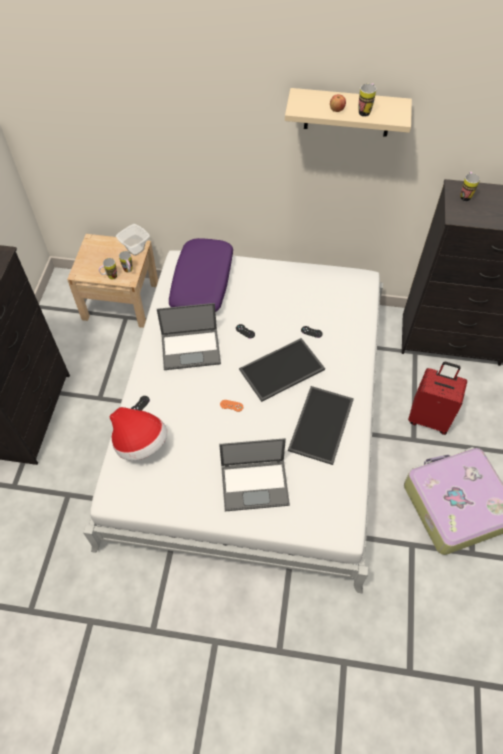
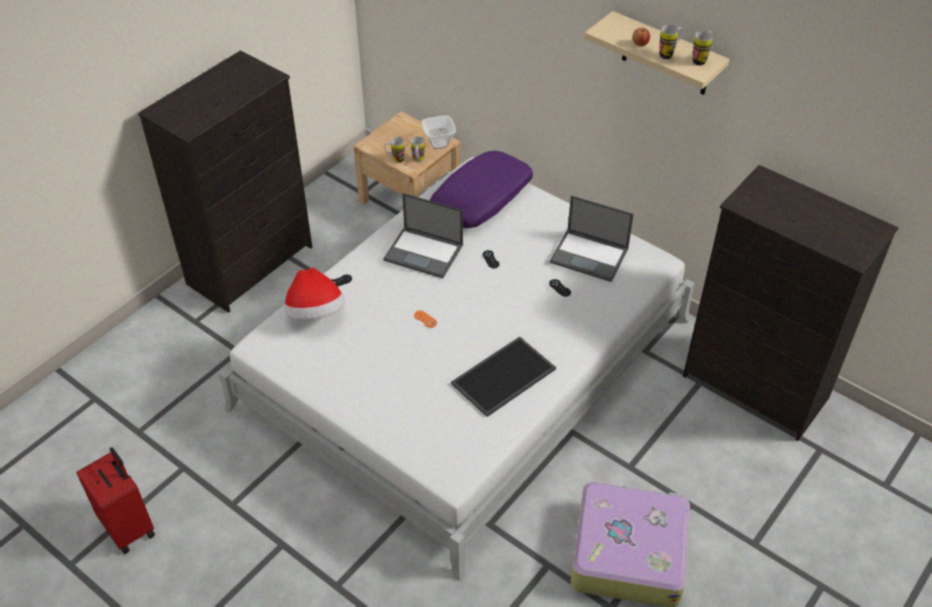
camera: 30 degrees right, 10 degrees down
(255, 484) = (396, 397): laptop -> laptop (590, 255)
(282, 371) = (500, 310): tray -> none
(429, 418) = (665, 454): red suitcase -> red suitcase (129, 527)
(465, 195) = (767, 187): mug -> mug (701, 59)

